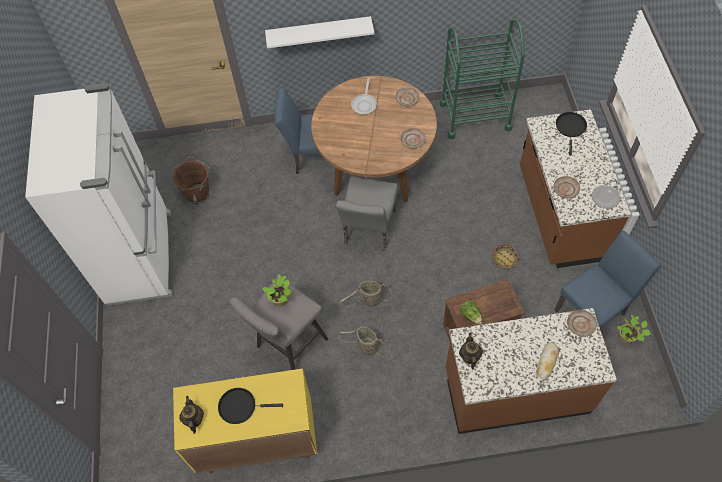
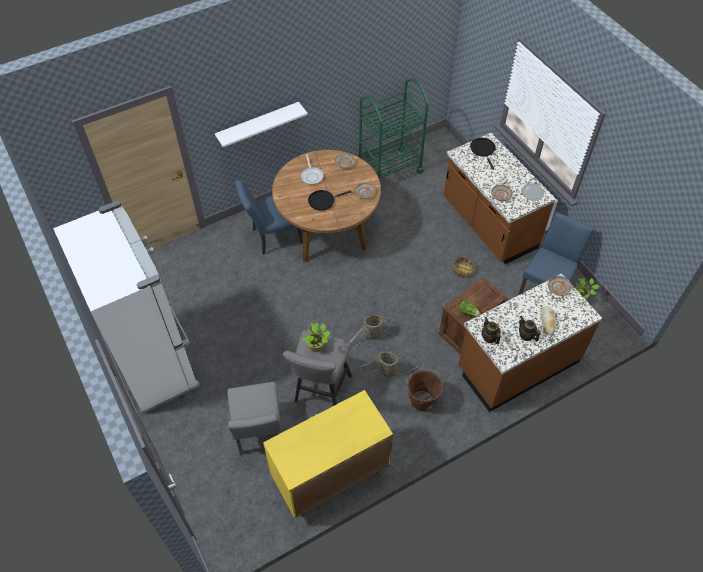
camera: 25 degrees left, 5 degrees down
(194, 419) = (294, 460): teapot -> teapot (526, 335)
(197, 192) = (182, 295): brown bucket -> brown bucket (421, 400)
(240, 406) = (328, 436): black frying pan -> black frying pan (323, 201)
(368, 231) = (345, 281): grey chair -> grey chair (259, 433)

